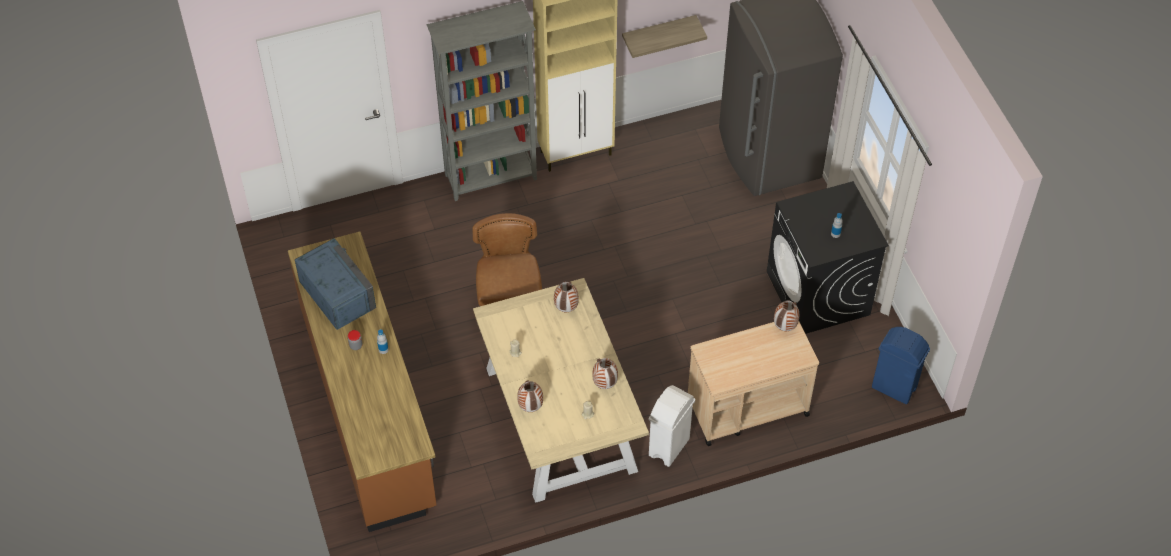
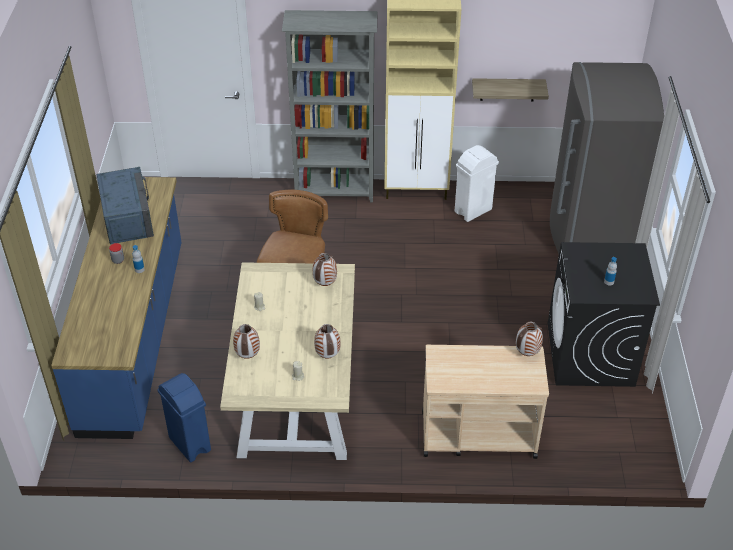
camera: 20 degrees right, 10 degrees down
(369, 408) = (135, 337): brown counter -> blue counter
(668, 447) = (385, 447): white trash can -> white trash can (472, 211)
(894, 388) = (635, 458): blue trash can -> blue trash can (190, 444)

